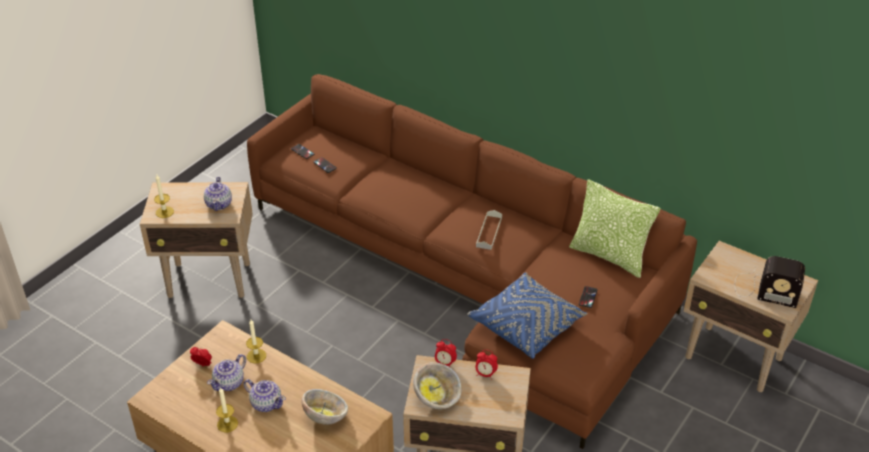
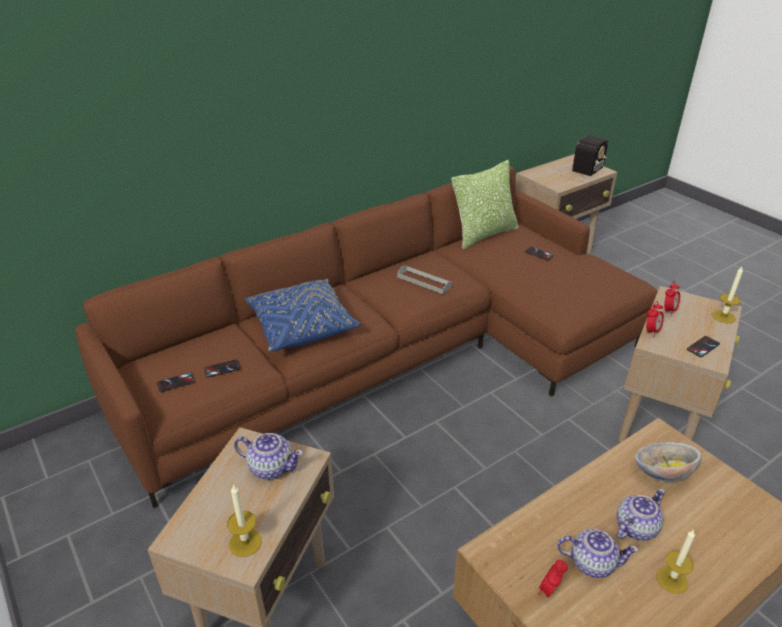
camera: 70 degrees left, 5 degrees down
(229, 383) = (591, 562): teapot -> teapot turned 45 degrees counterclockwise
(256, 356) = (543, 522): candle -> candle (723, 316)
(437, 398) = (703, 347): bowl -> phone
(526, 325) = (564, 293): blue pillow -> blue pillow (301, 326)

